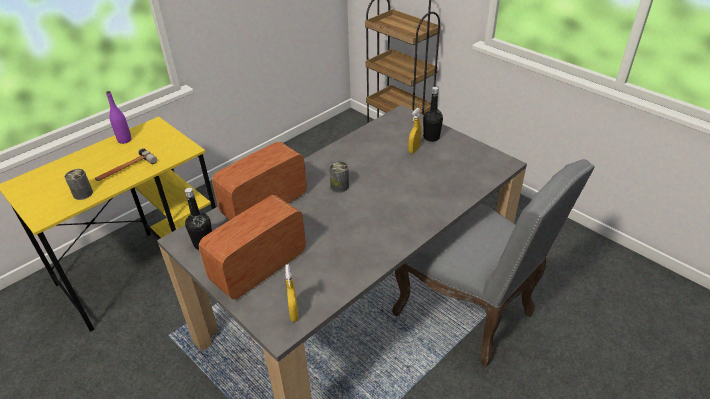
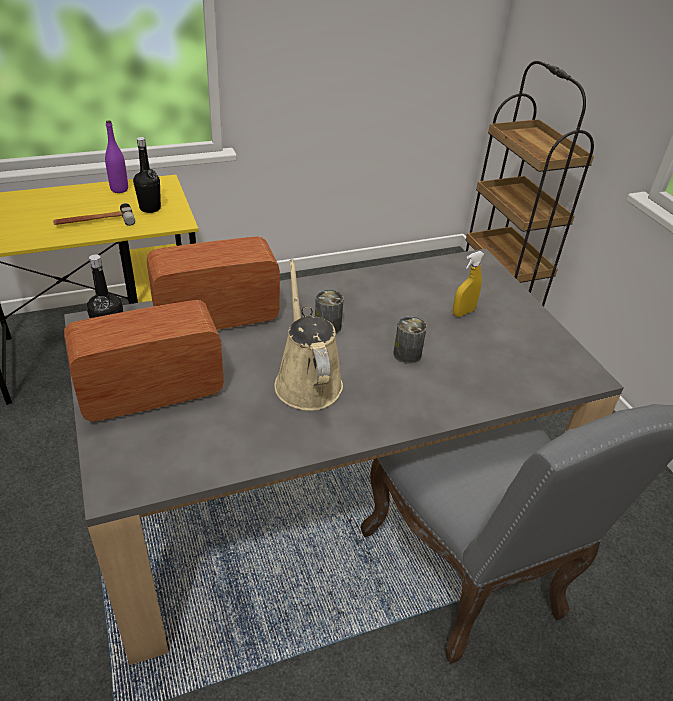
camera: 20 degrees right, 0 degrees up
(83, 194) = (30, 234): can -> can (407, 354)
(294, 313) = (149, 469): yellow spray bottle -> none
(350, 224) = (306, 380): none -> beige watering can
(431, 137) = (499, 304): black bottle -> black bottle (150, 208)

